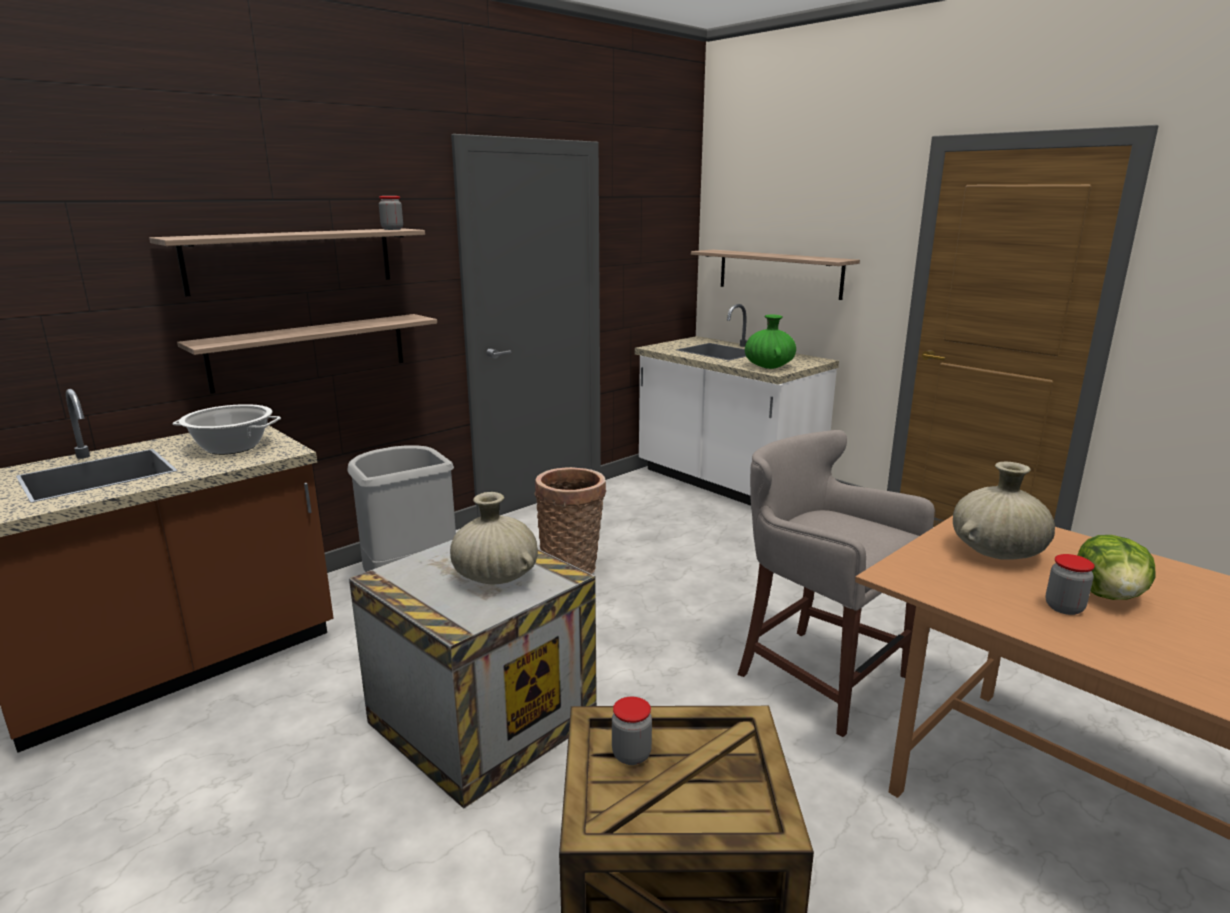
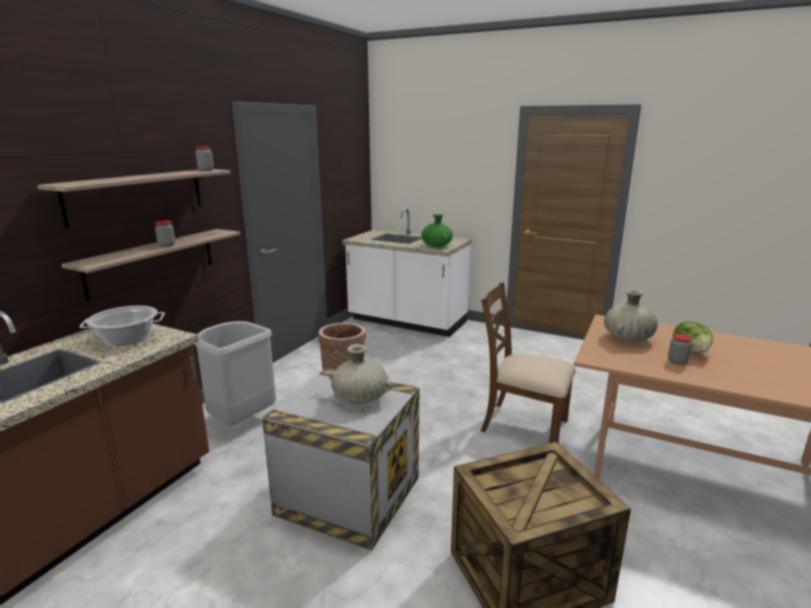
camera: 20 degrees left, 0 degrees up
(631, 755) = (504, 485): jar -> jar (167, 245)
(779, 273) = (428, 187): shelf -> none
(817, 674) = (523, 425): grey stool -> brown chair

